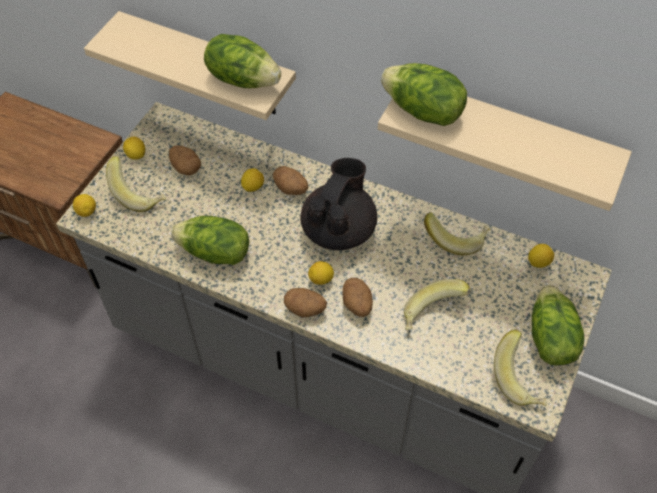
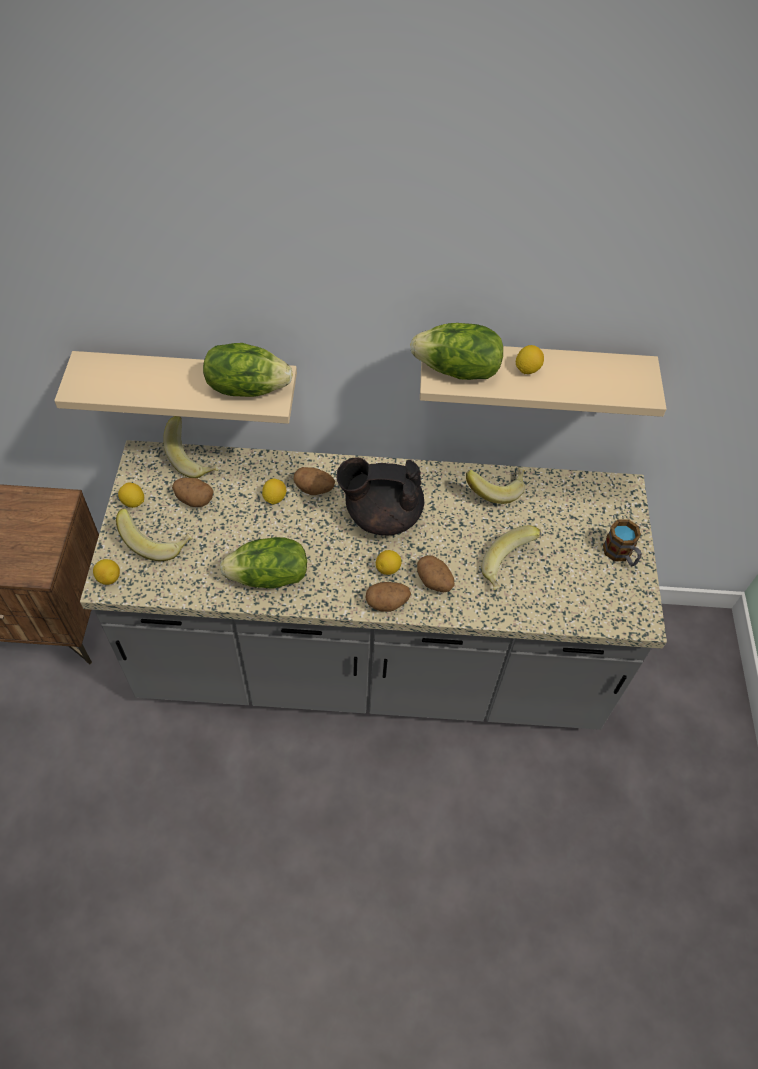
camera: 25 degrees left, 0 degrees up
(339, 229) = (381, 514): black teapot -> black teapot turned 90 degrees counterclockwise
(520, 379) = (613, 600): banana -> banana (194, 459)
(538, 262) = (578, 487): lemon -> lemon (527, 369)
(549, 338) = (620, 554): lettuce -> mug

